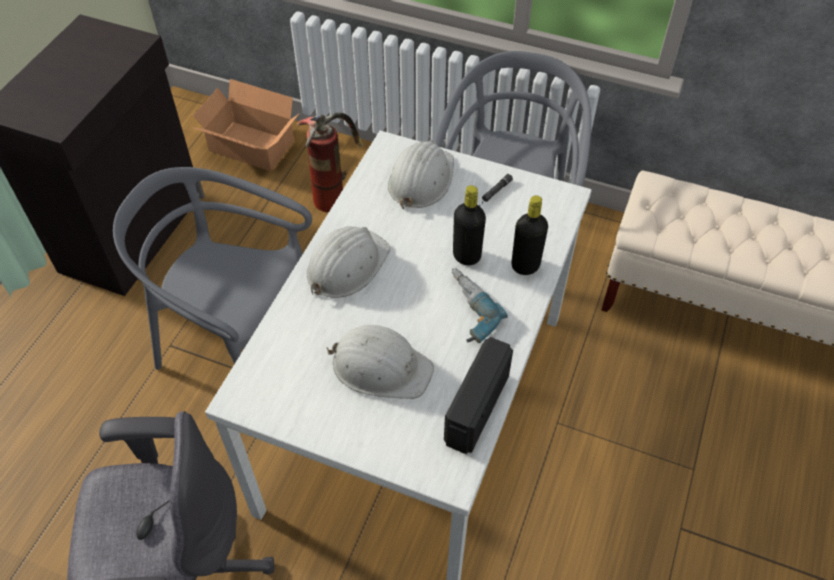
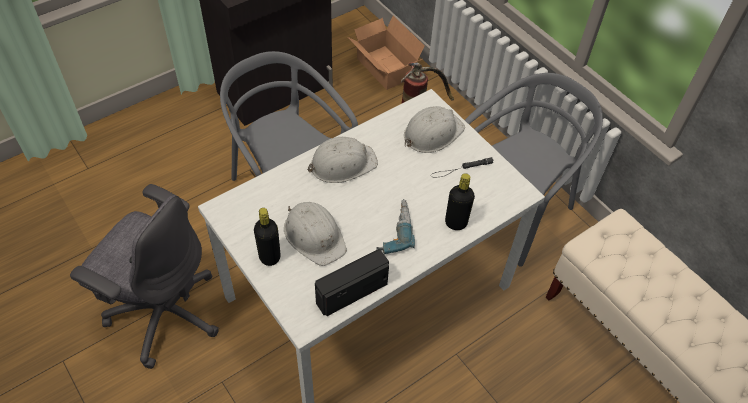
camera: 30 degrees right, 0 degrees up
(466, 256) = (422, 196): black bottle -> black bottle (269, 257)

